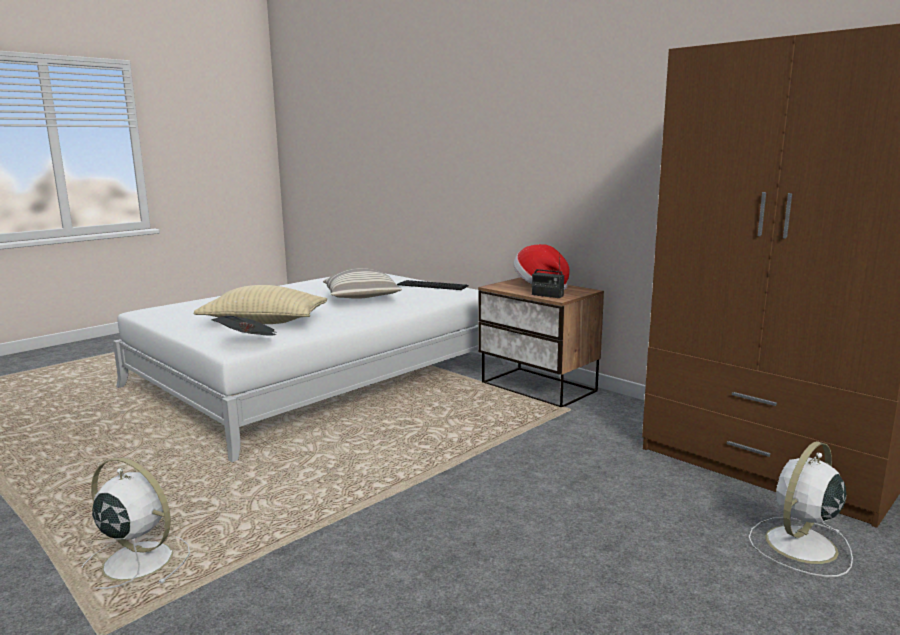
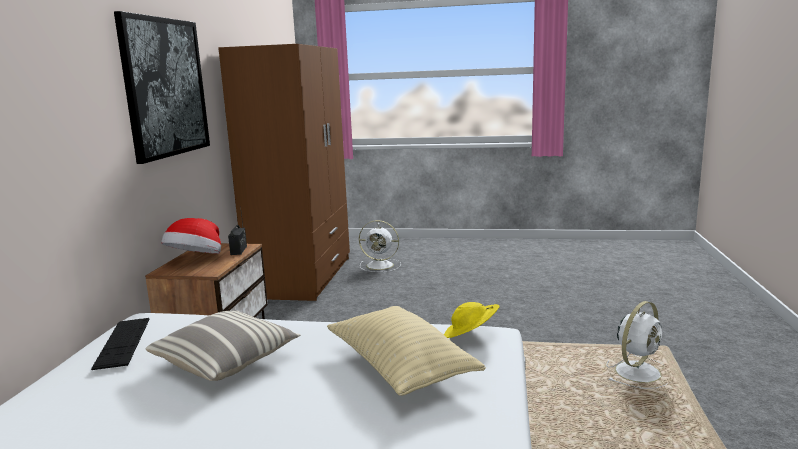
camera: 125 degrees left, 0 degrees up
(135, 561) = (638, 371): white fan -> white fan turned 120 degrees counterclockwise
(249, 343) = (471, 335): newspaper -> yellow hat
(601, 117) = (165, 87): none -> picture

